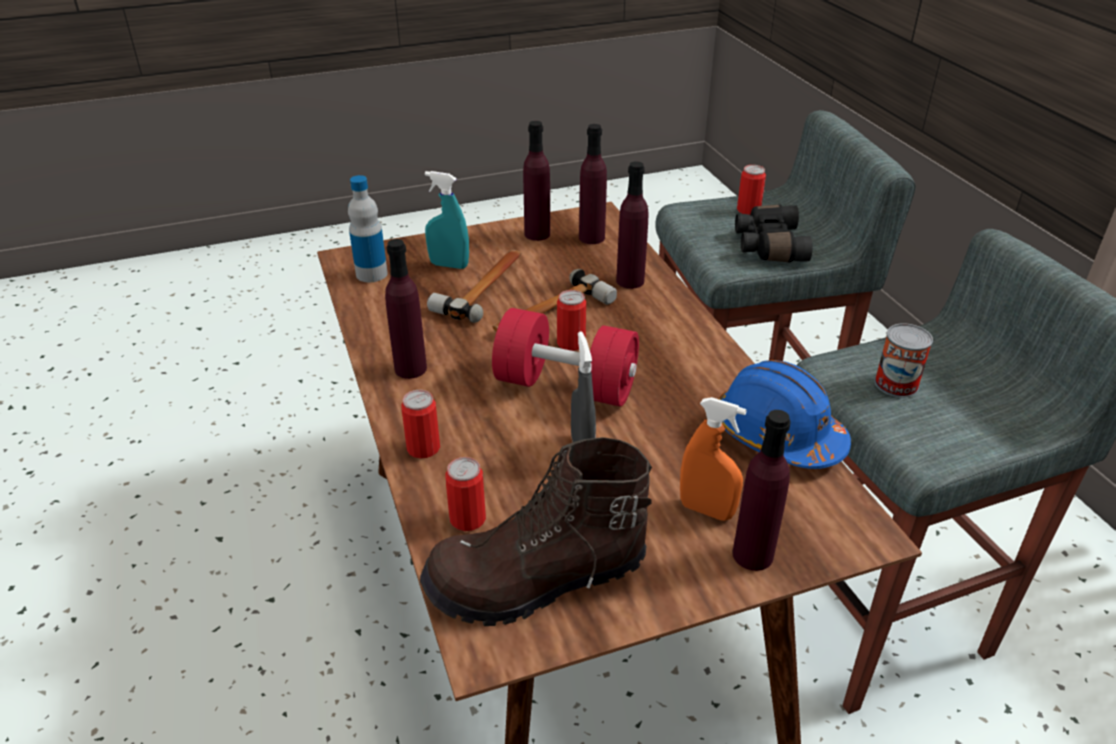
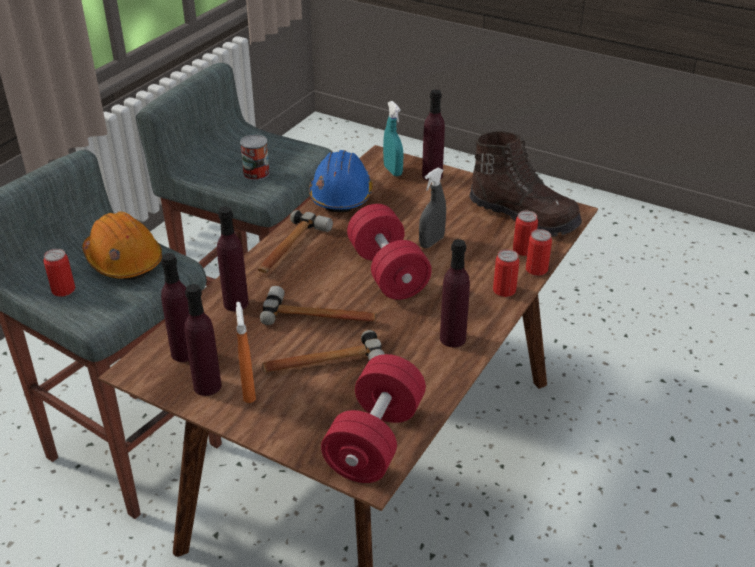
camera: 130 degrees left, 0 degrees up
(371, 274) = (375, 440): bottle -> red dumbbell
(449, 265) = (312, 404): turquoise spray bottle -> turquoise spray bottle (393, 171)
(571, 343) = (343, 291): can -> can (536, 269)
(689, 345) = (290, 249): none -> hammer
(706, 510) = (422, 194): orange spray bottle -> orange spray bottle (248, 391)
(768, 246) = (123, 260): black binoculars -> orange hard hat

